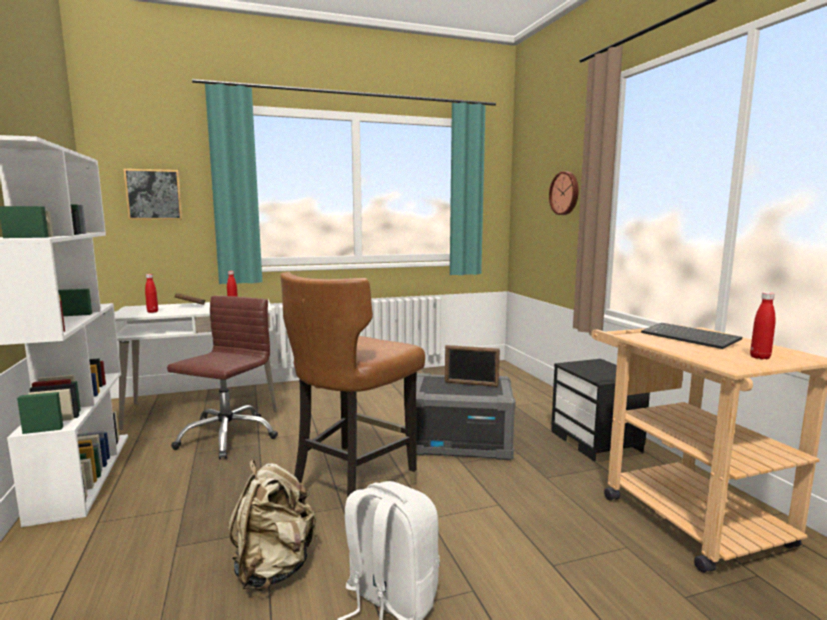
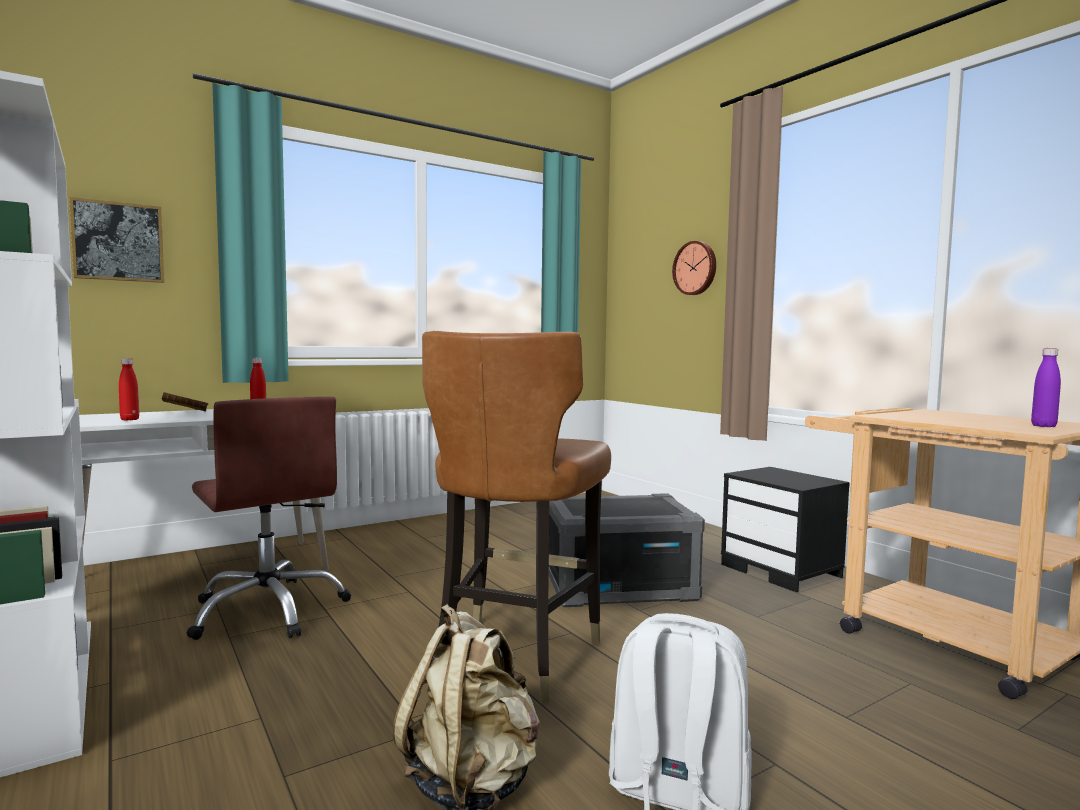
camera: 15 degrees left, 5 degrees down
(227, 436) = (269, 610): brown office chair -> brown office chair turned 135 degrees clockwise
(471, 384) = (632, 504): picture frame -> none
(691, 337) = (940, 414): keyboard -> none
(760, 357) = (1043, 426): red bottle -> purple bottle

